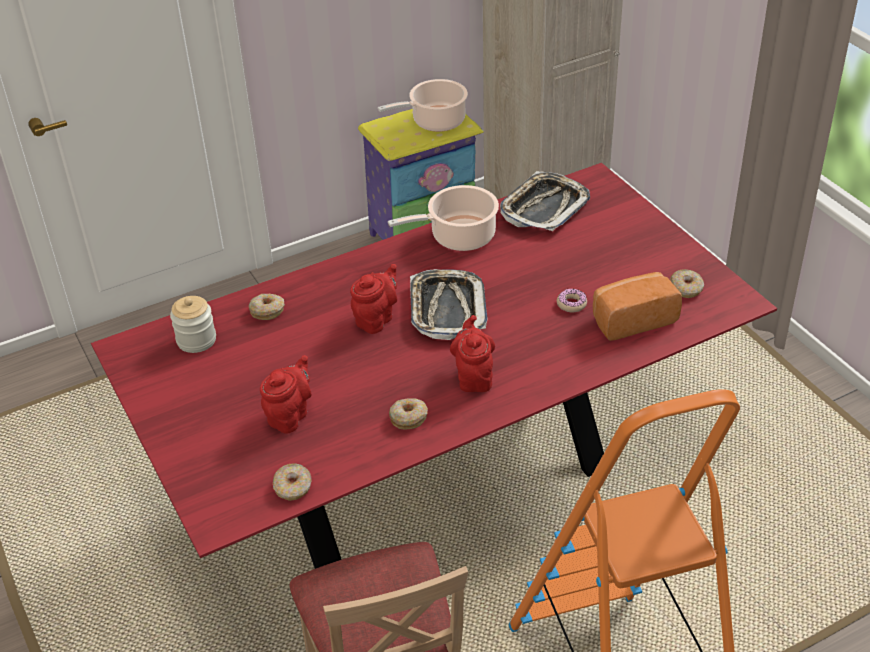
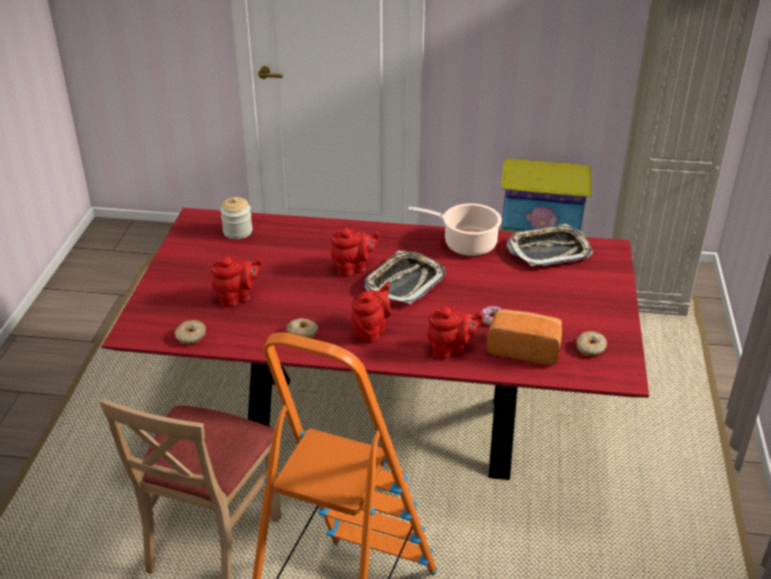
camera: 35 degrees right, 5 degrees down
(267, 311) = (295, 234): donut -> none
(435, 122) = (560, 176): cooking pot -> none
(570, 356) = (451, 350): none -> red teapot

